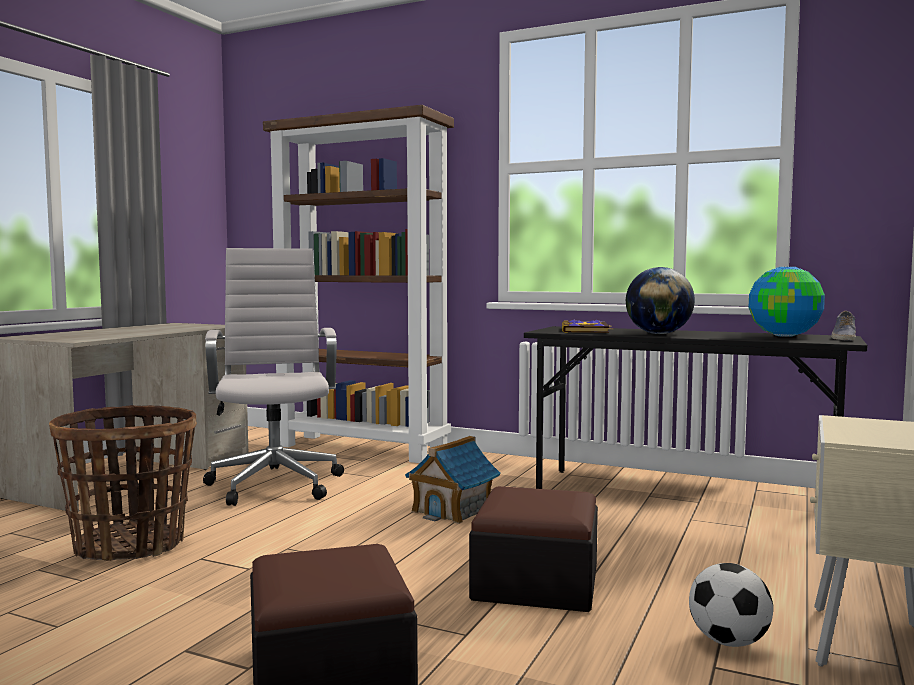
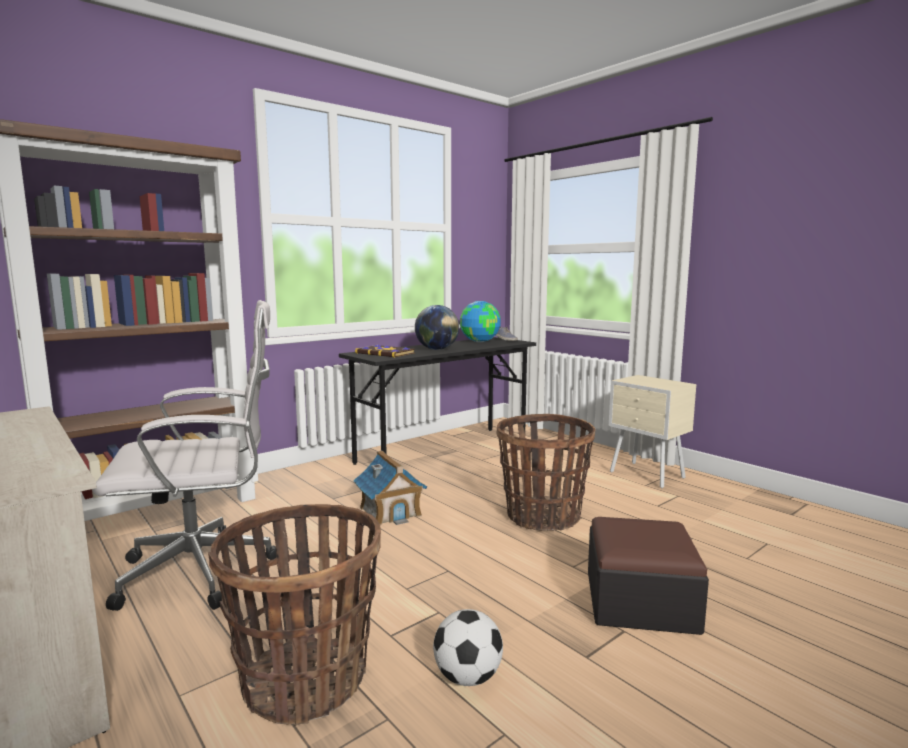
camera: 65 degrees left, 5 degrees up
(275, 483) = (205, 571): white office chair -> white office chair turned 150 degrees clockwise
(536, 582) = (542, 517): ottoman -> basket
(729, 642) = (635, 496): football -> football (468, 677)

